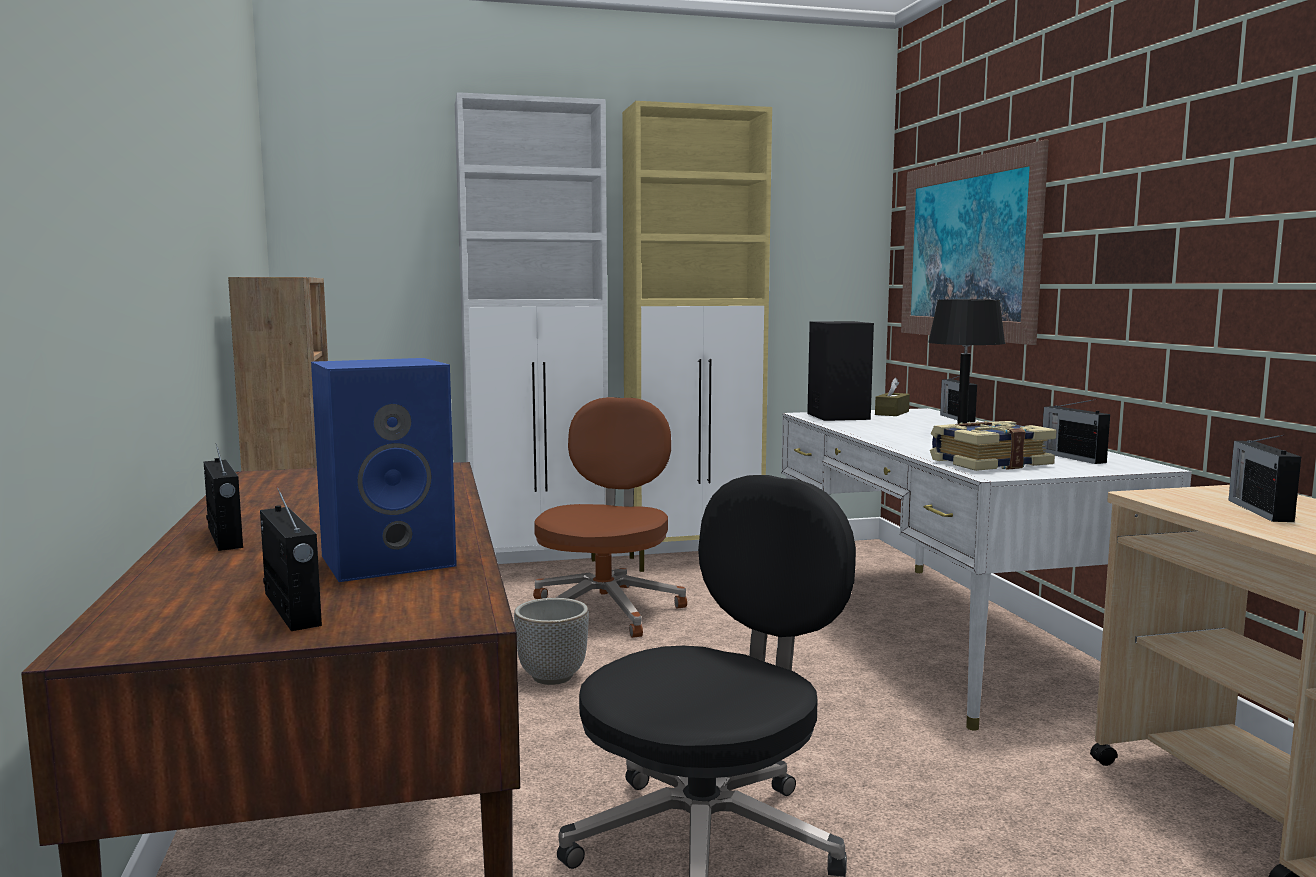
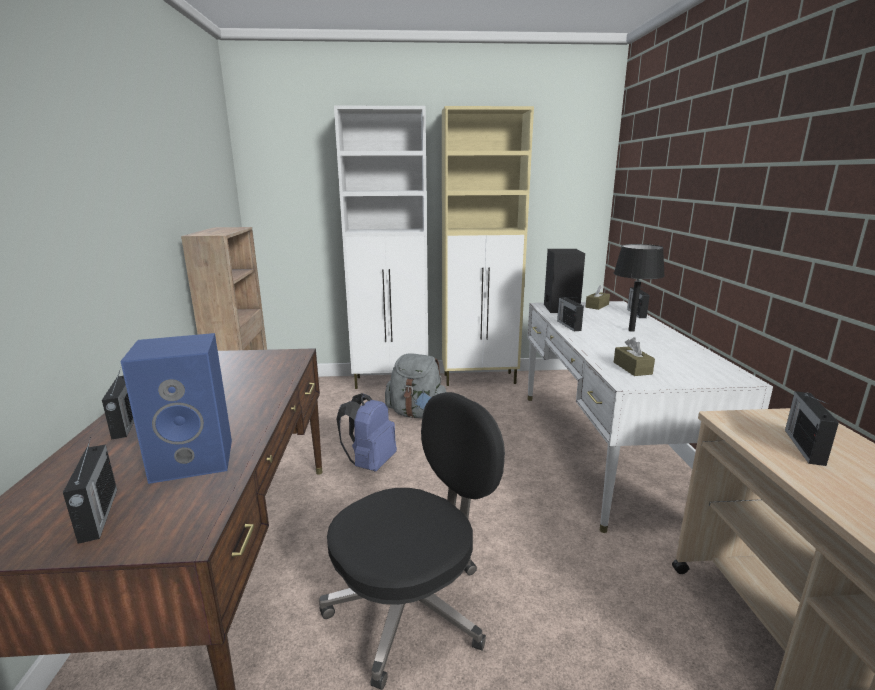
camera: 10 degrees right, 10 degrees up
(552, 677) = (370, 463): planter -> blue backpack
(605, 609) = (417, 414): brown office chair -> grey backpack
(966, 249) = (654, 203): picture -> none
(989, 463) = (632, 368): book -> brown tissue box
(1071, 457) = (693, 364): radio -> radio (568, 325)

